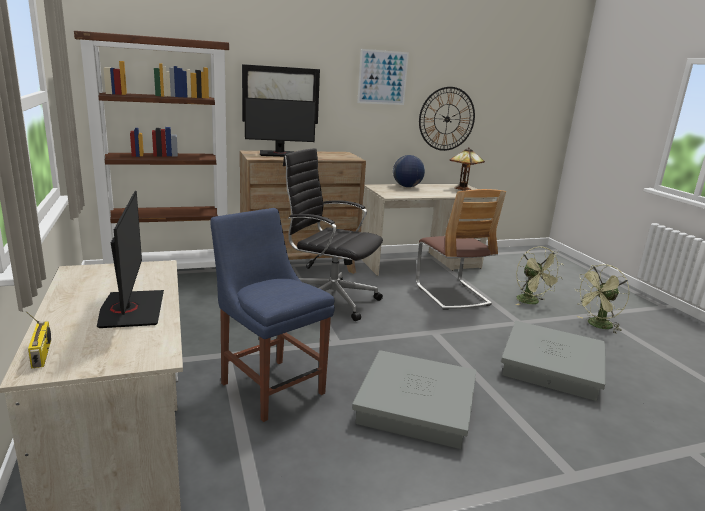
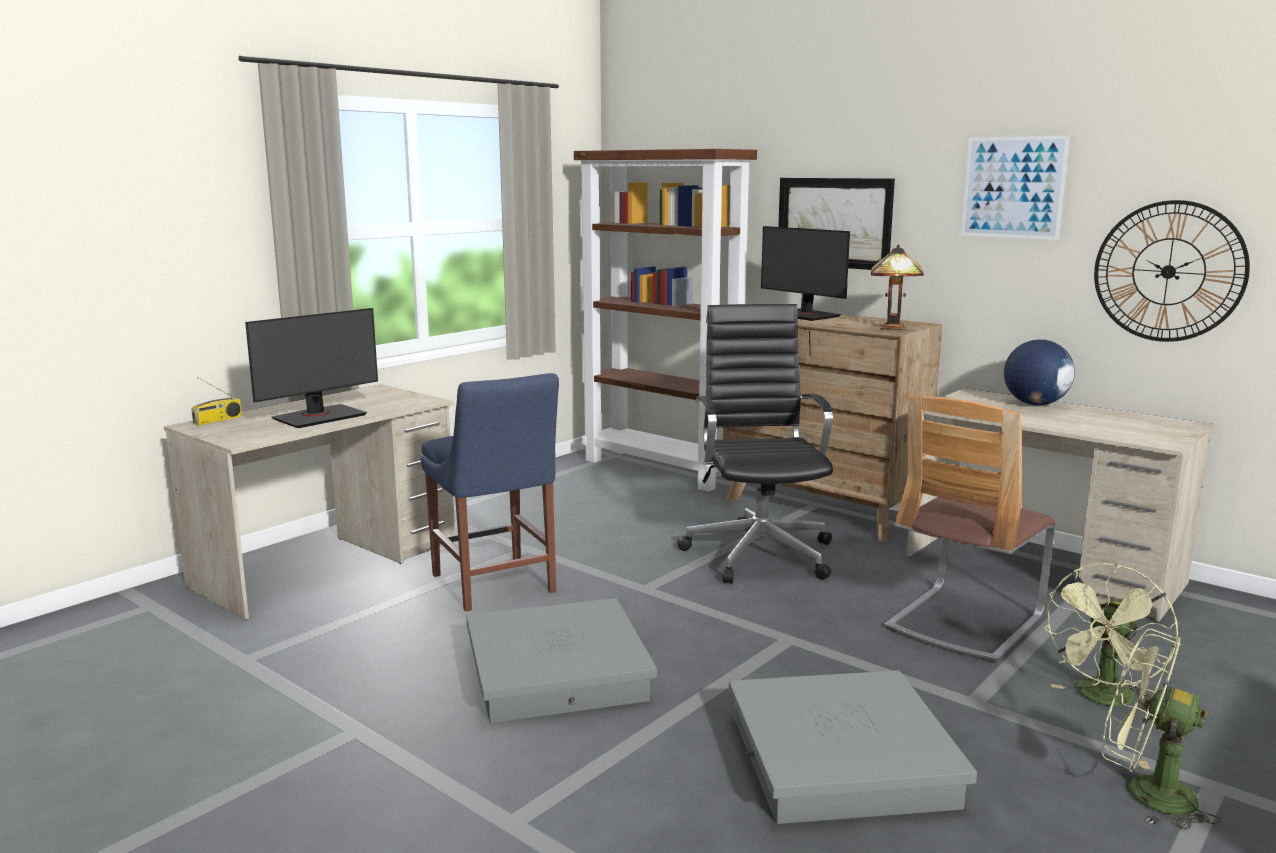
camera: 60 degrees right, 5 degrees down
(270, 385) = (495, 586): blue chair -> blue chair turned 135 degrees clockwise
(464, 189) = (1158, 429): table lamp -> table lamp (894, 328)

